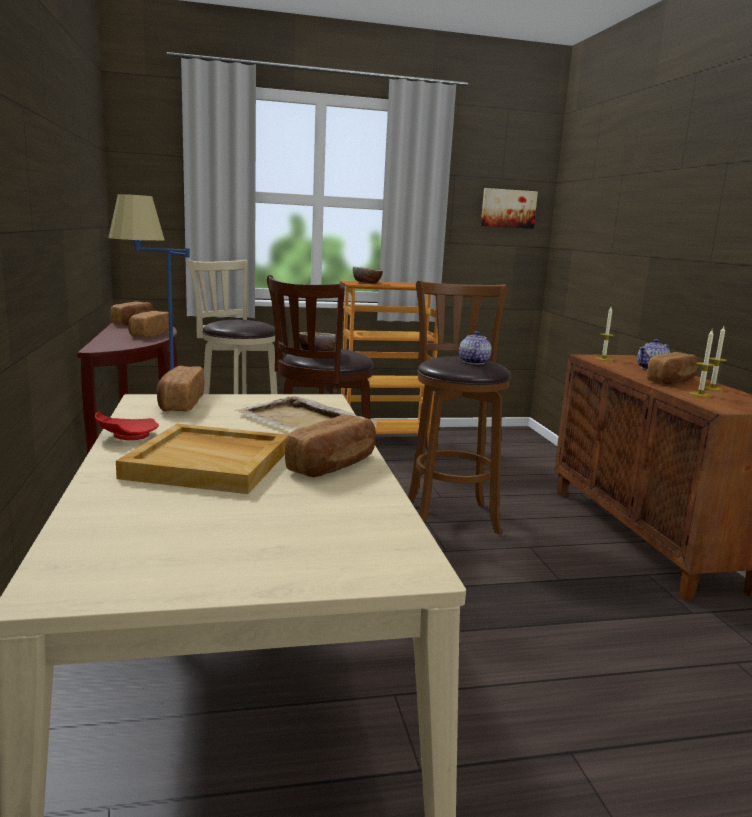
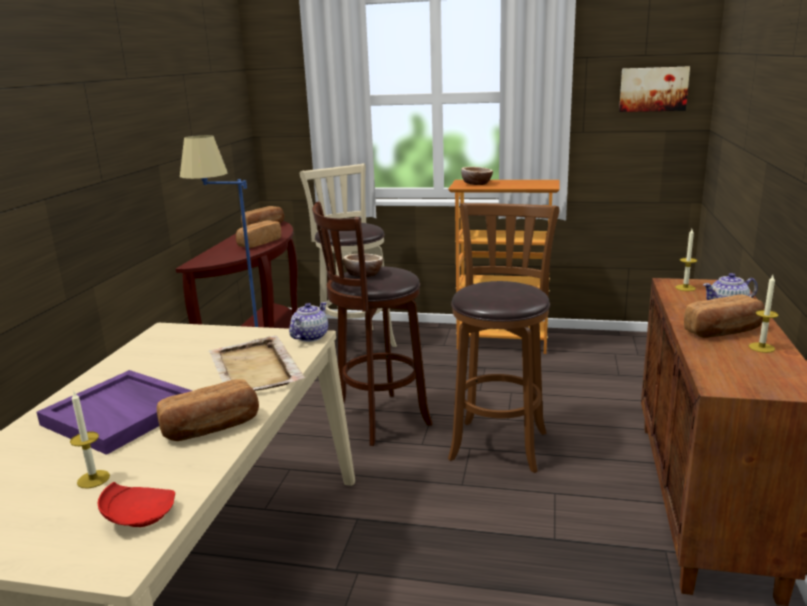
camera: 25 degrees right, 5 degrees up
(126, 436) = (100, 375): red plate -> red plate (139, 516)
(180, 404) = (183, 337): bread -> none
(210, 463) = (122, 414): beige tray -> purple tray
(473, 362) = (506, 293): teapot -> teapot (309, 337)
(700, 394) = (726, 358): candle -> candle (93, 479)

